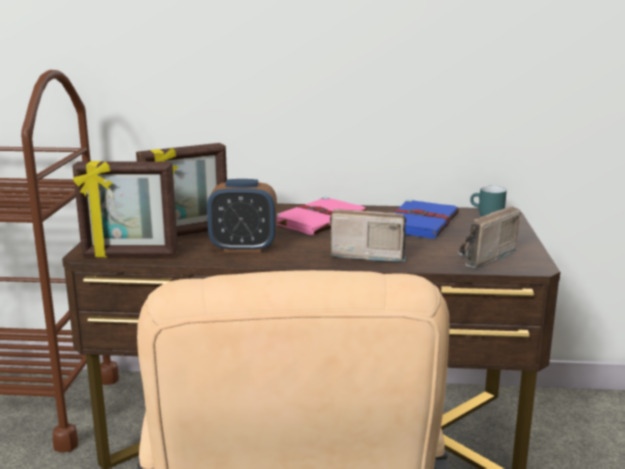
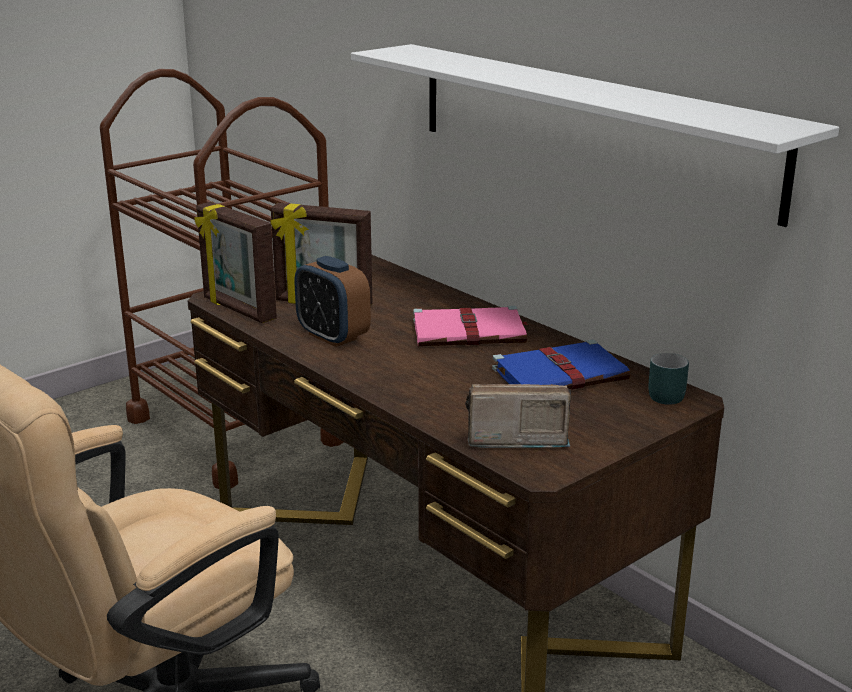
camera: 45 degrees right, 5 degrees up
(366, 254) = (415, 387): radio -> none
(375, 47) = (586, 125): none -> white shelf

